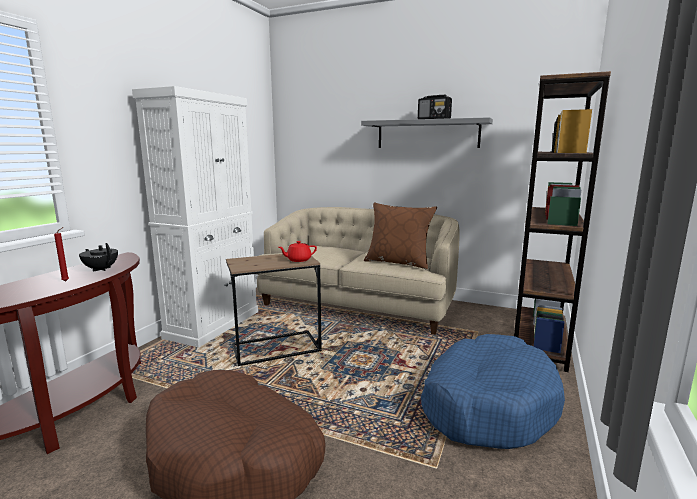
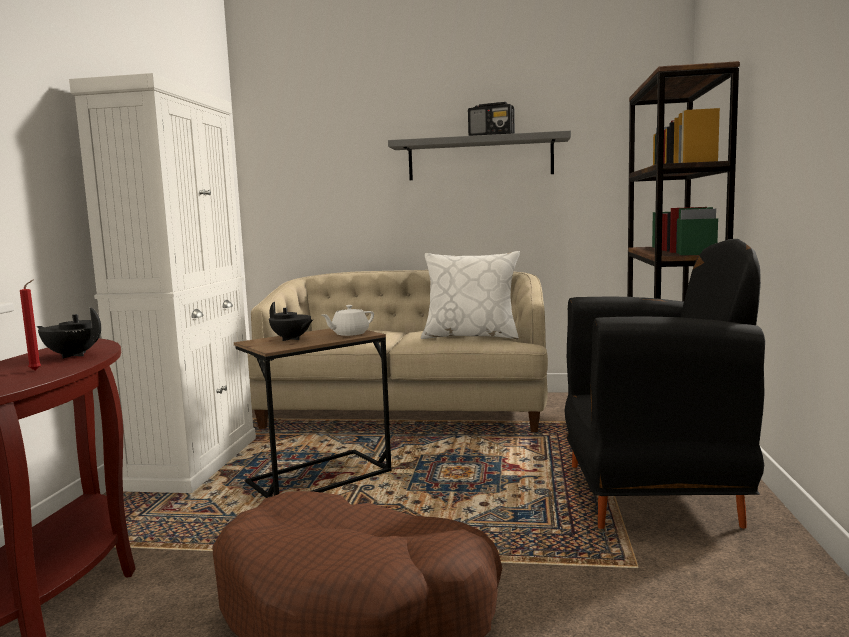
camera: 15 degrees left, 5 degrees down
(259, 260) = (291, 339): none -> black teapot
(298, 260) = (349, 334): red teapot -> white teapot
(398, 262) = (471, 336): brown pillow -> white pillow
(487, 404) = (653, 494): blue dog bed -> black armchair

